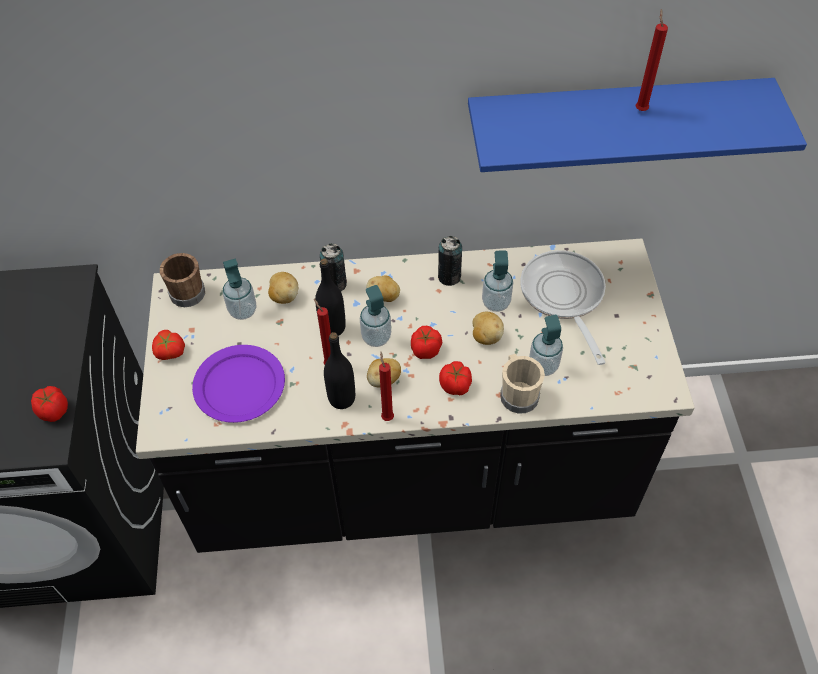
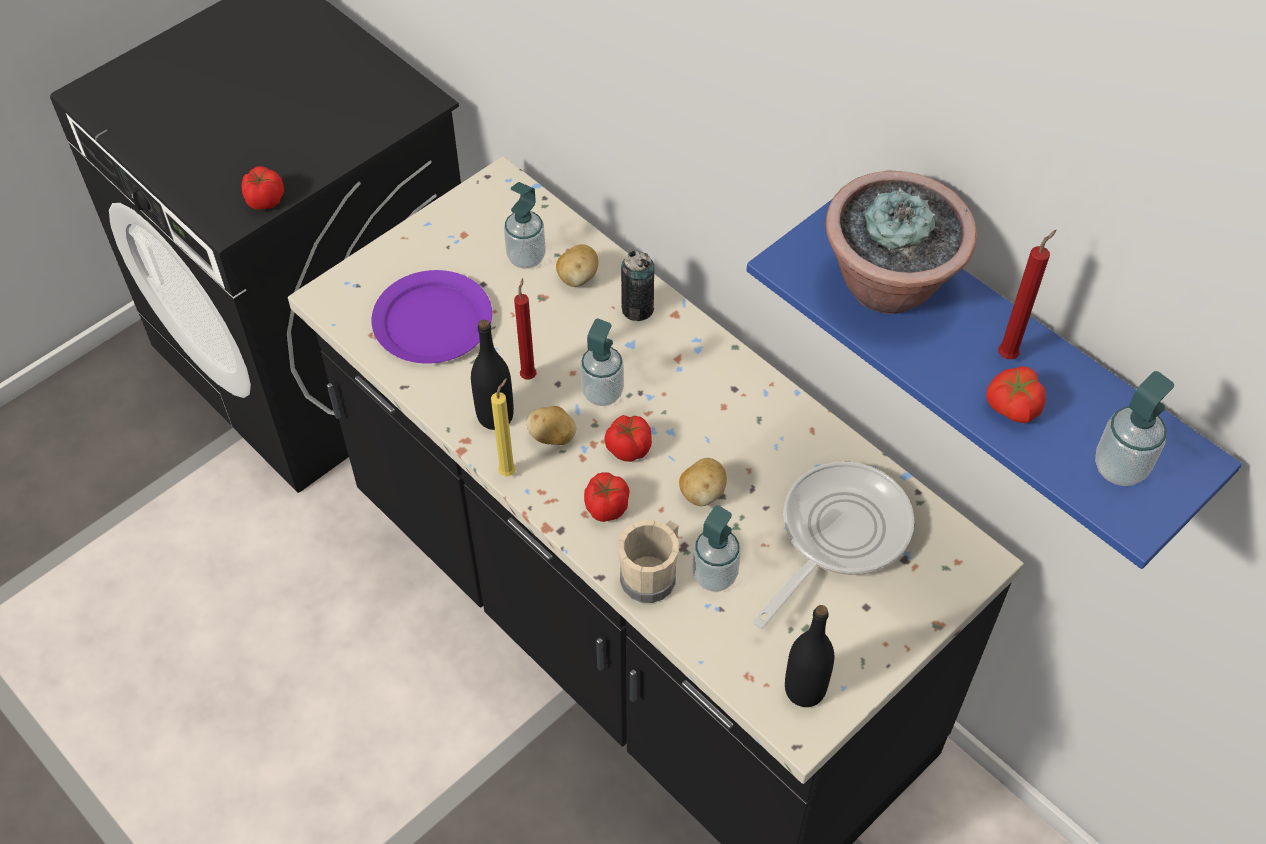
camera: 50 degrees right, 0 degrees up
(169, 352) = (421, 238): tomato -> tomato (1011, 406)
(186, 290) = (507, 195): brown mug -> none
(332, 328) = (578, 347): black bottle -> black bottle (804, 690)
(384, 297) = (663, 363): potato -> none
(387, 416) = (509, 471): red candle -> yellow candle
(449, 277) = (753, 404): can -> none
(496, 302) = (761, 472): soap dispenser -> soap dispenser (1120, 468)
(553, 122) = (889, 285): none -> potted plant

